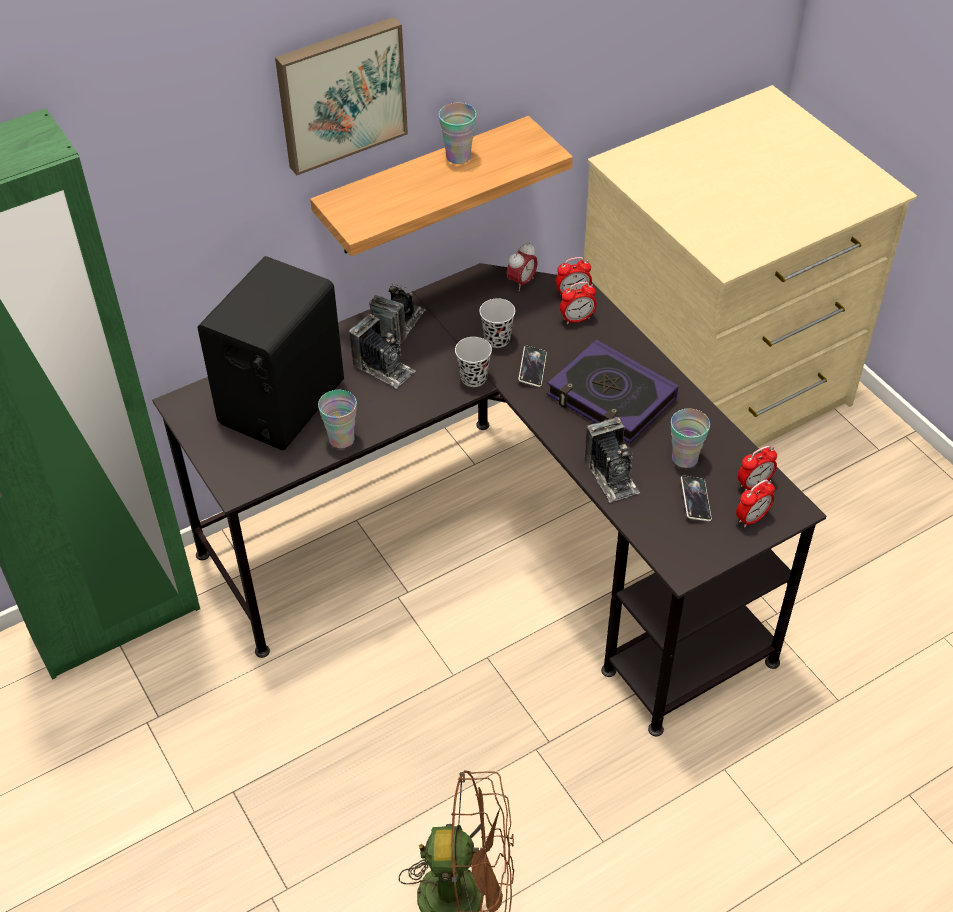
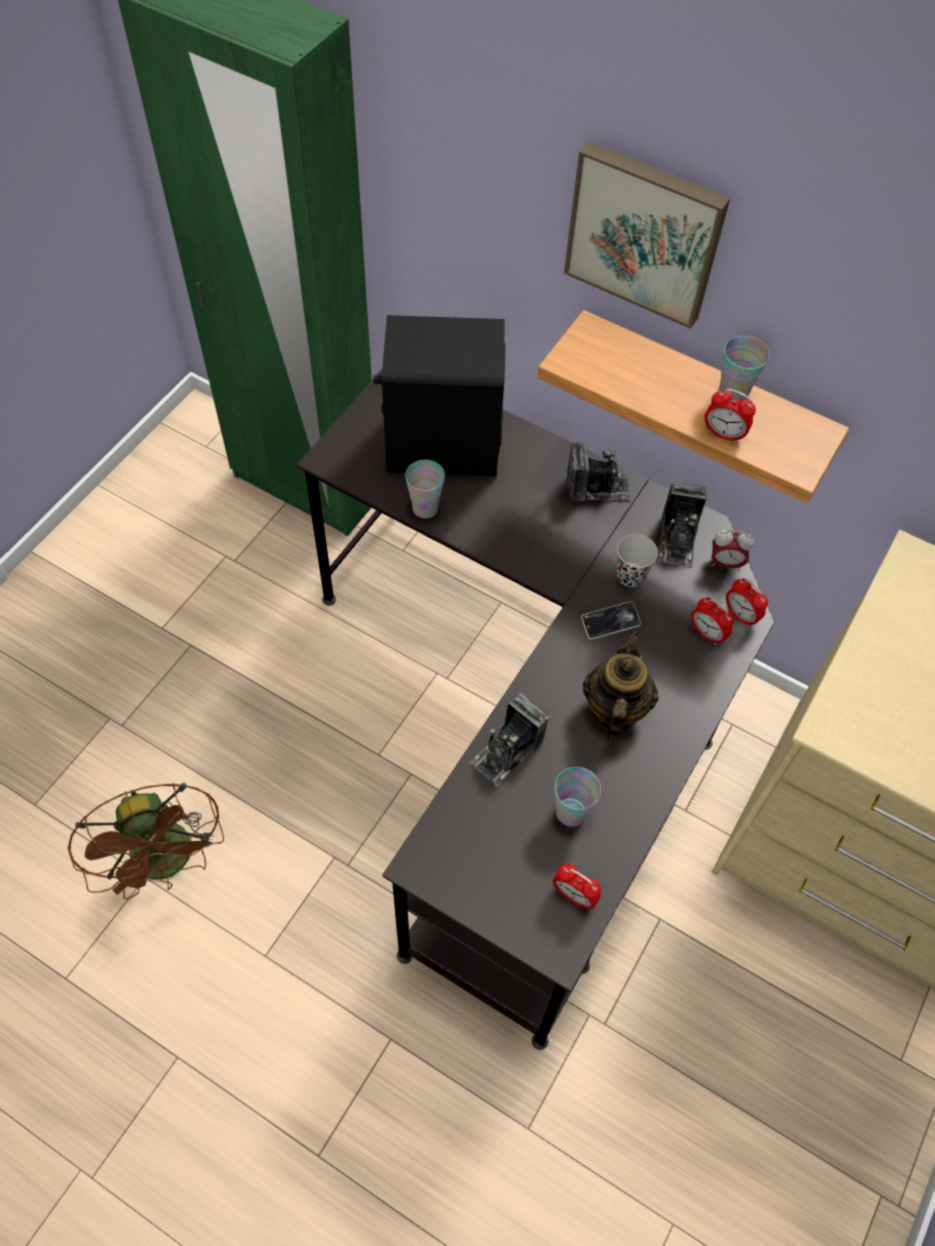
camera: 60 degrees right, 10 degrees up
(383, 367) = (532, 500): camera -> camera (677, 539)
(473, 378) = (565, 578): black cup -> none
(611, 398) = (614, 709): book -> teapot
(695, 500) = (517, 844): phone -> none
(752, 518) = (523, 911): alarm clock -> alarm clock (723, 434)

